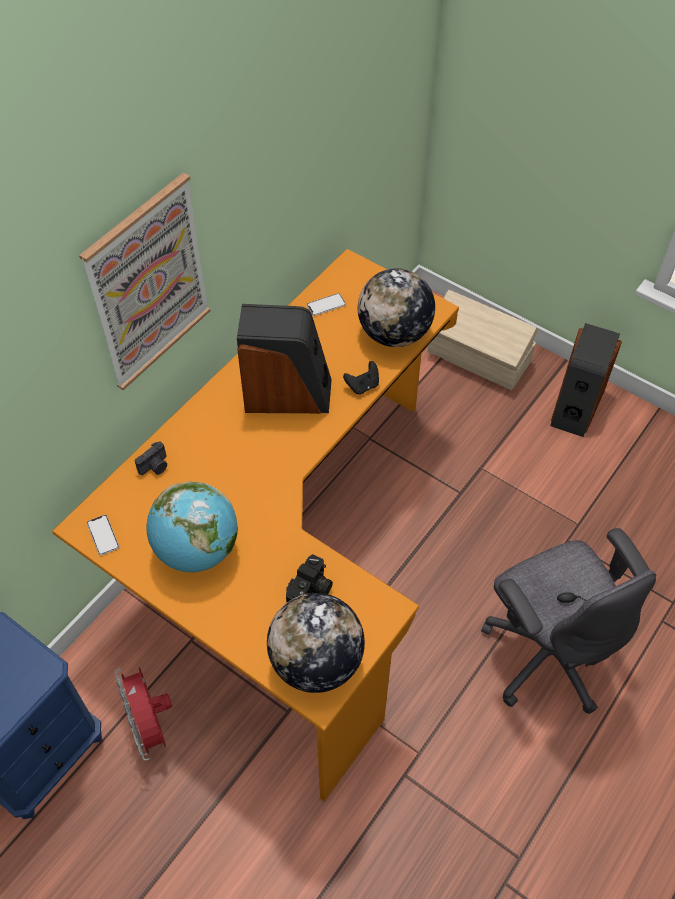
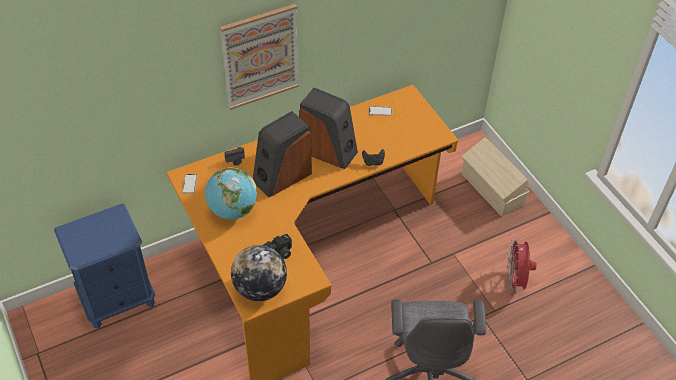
camera: 25 degrees right, 5 degrees down
(151, 726) = (182, 311): red fan -> red fan (515, 280)
(394, 334) = (409, 141): globe -> none
(576, 406) = (538, 242): speaker -> speaker (282, 176)

